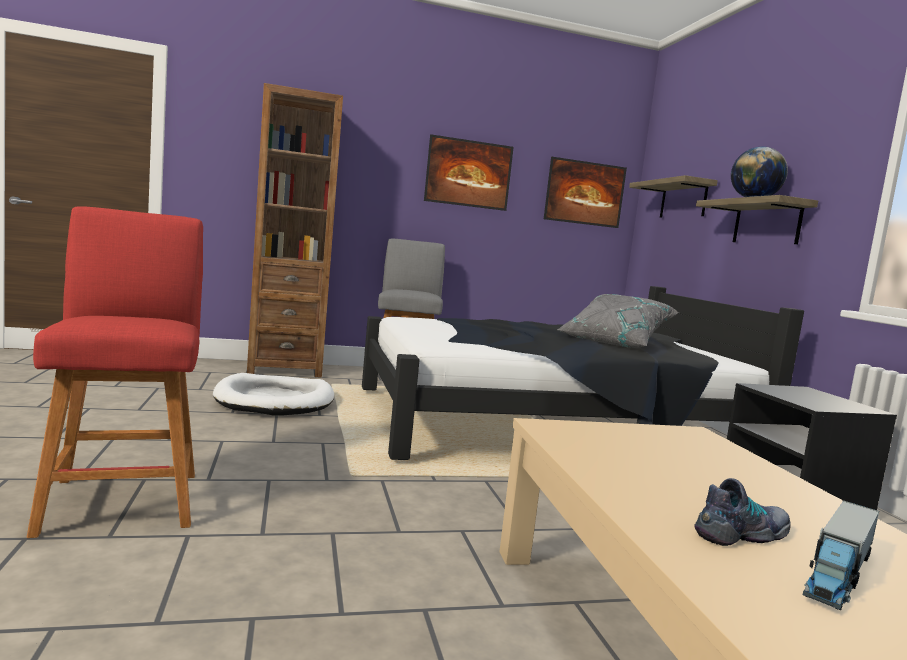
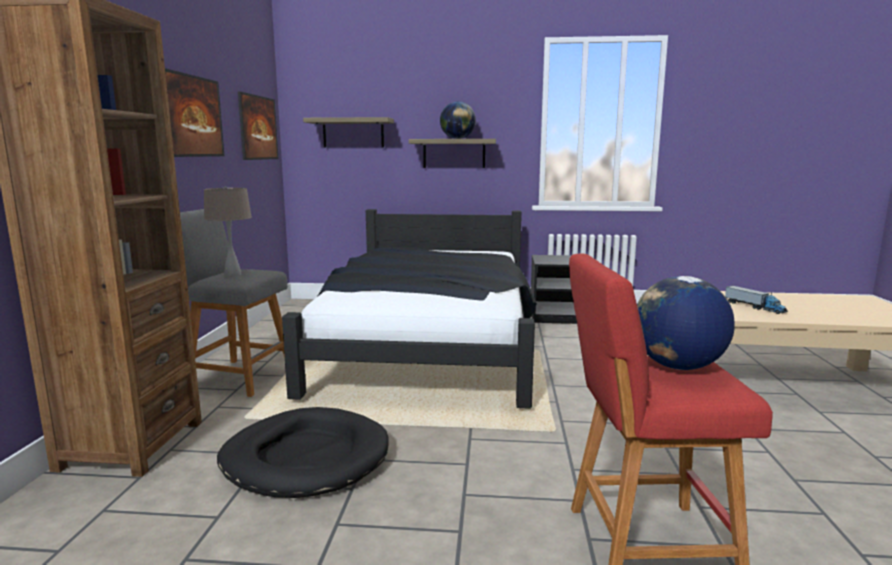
camera: 70 degrees left, 5 degrees up
(133, 318) = (677, 366): none -> globe
(275, 400) = (306, 458): white dog bed -> black dog bed
(401, 289) = (232, 275): none -> beige table lamp
(614, 342) = (451, 262): grey pillow -> none
(743, 534) = (811, 310): shoe -> none
(838, 573) = (833, 307): toy truck -> toy truck (754, 307)

